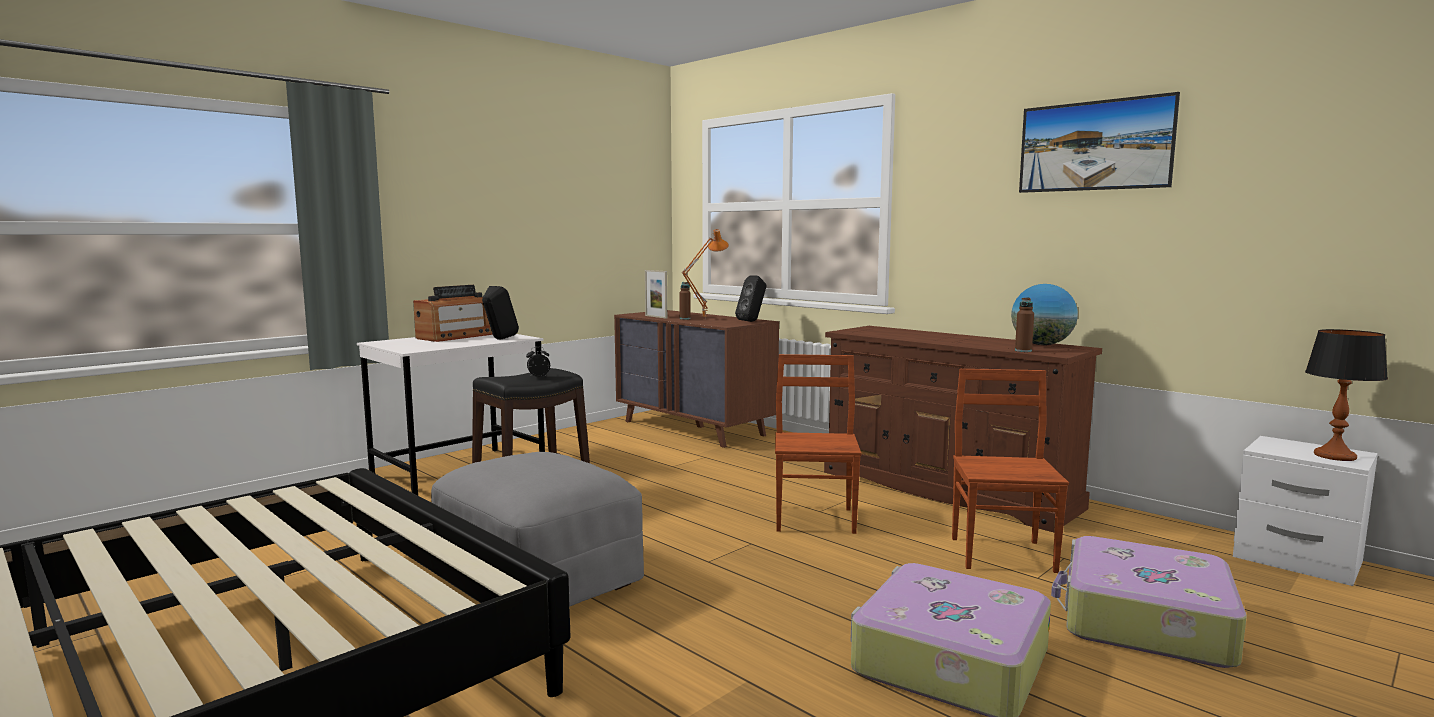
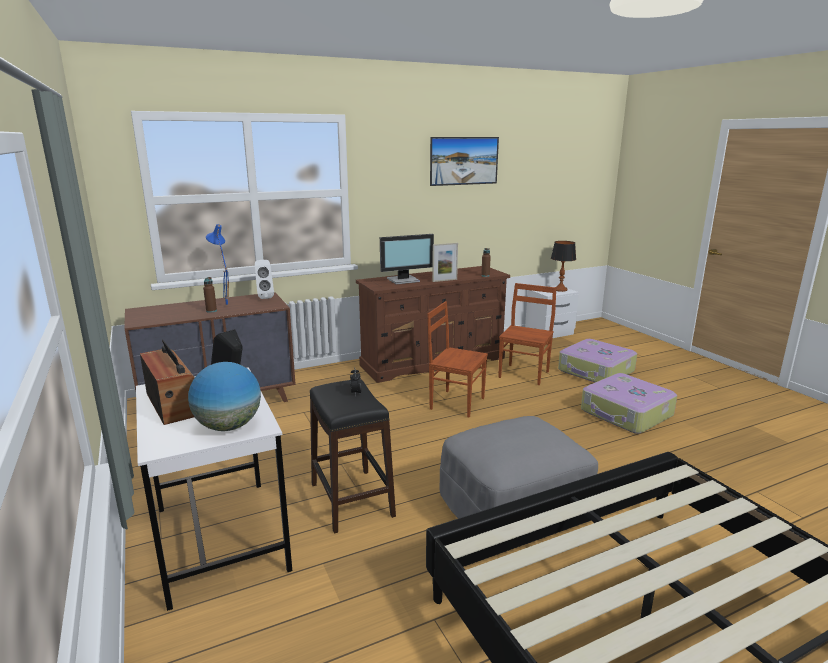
camera: 70 degrees left, 10 degrees up
(656, 317) = (178, 317): picture frame -> picture frame (444, 280)
(703, 319) = (225, 306): orange table lamp -> blue table lamp
(752, 321) = (265, 297): black speaker -> white speaker
(903, 334) = (404, 280): none -> monitor
(1003, 554) = (525, 374): brown chair -> brown chair turned 90 degrees clockwise
(1041, 344) = (468, 270): globe -> globe (228, 426)

